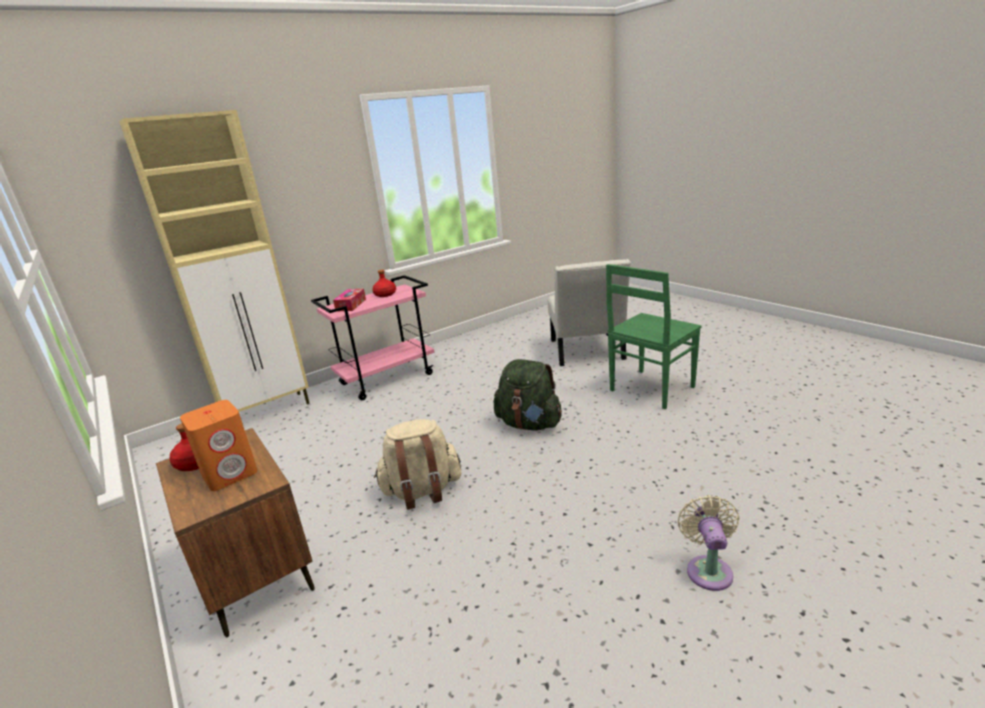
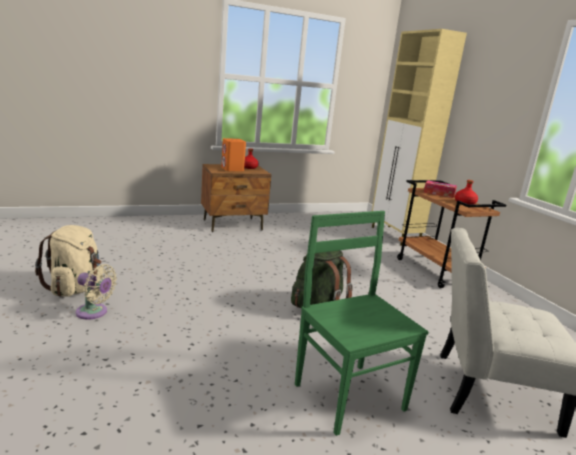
camera: 100 degrees right, 5 degrees down
(387, 379) = (436, 271): pink cart -> brown cart
(422, 491) = (262, 259): beige backpack -> beige backpack (74, 288)

